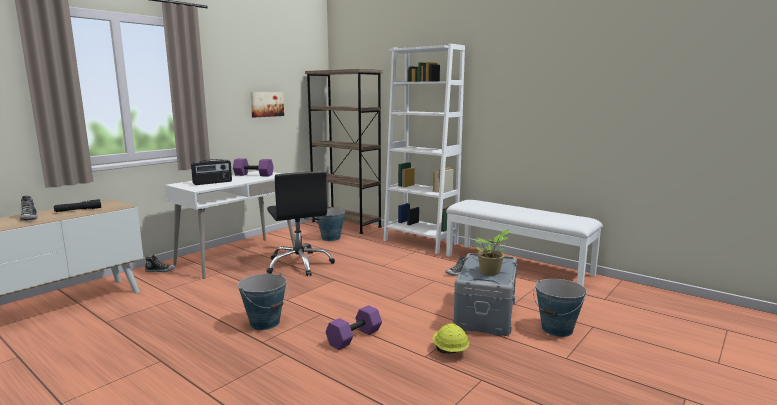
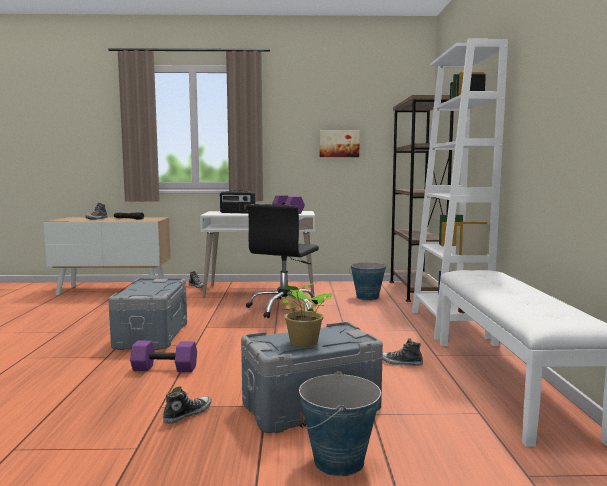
camera: 50 degrees right, 5 degrees down
(265, 323) = (153, 335): bucket -> grey storage box
(450, 351) = (187, 414): yellow hard hat -> shoe

